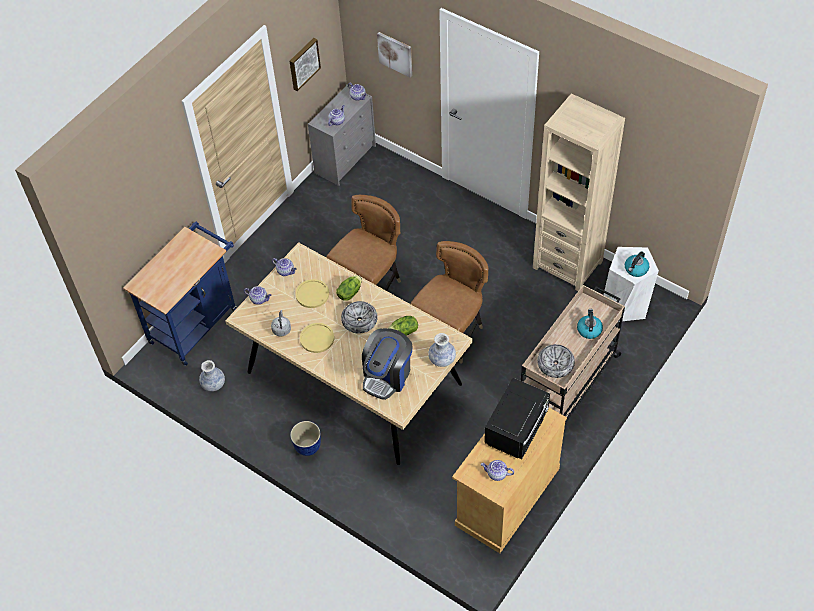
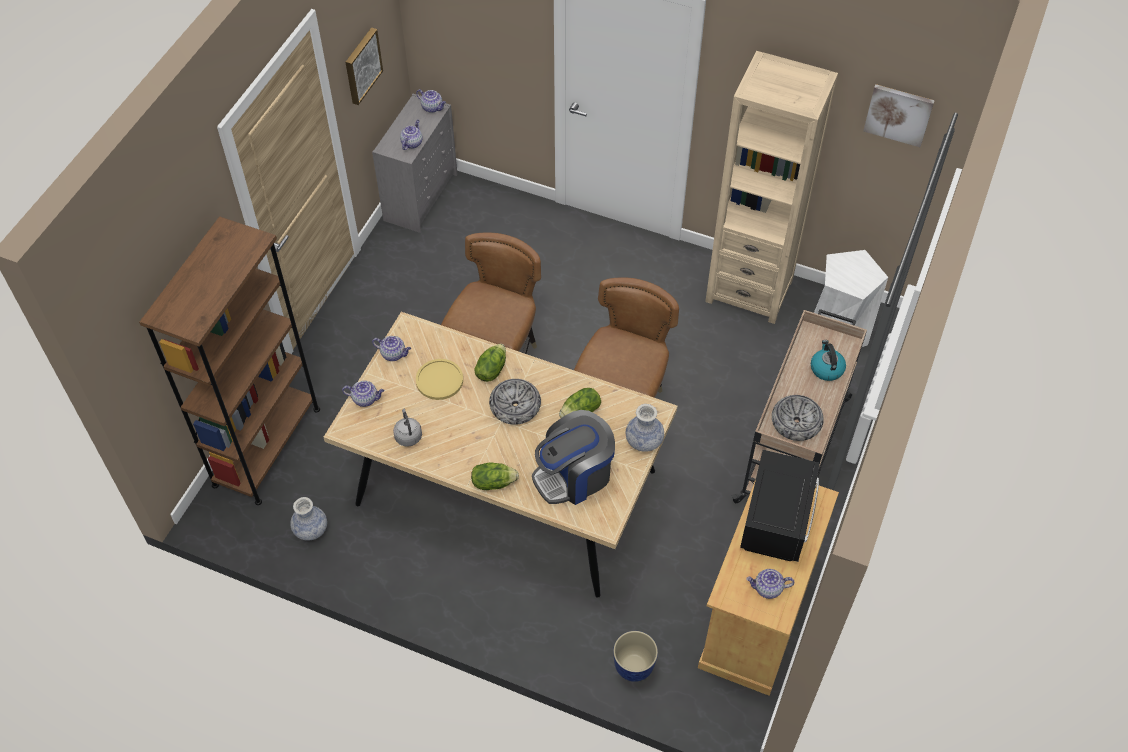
camera: 15 degrees left, 0 degrees up
(197, 322) = (267, 446): blue cart -> brown bookcase
(308, 446) = (466, 594): planter -> planter (634, 666)
(317, 338) = (462, 440): yellow plate -> none
(331, 370) = (493, 482): none -> lettuce
(387, 375) = (574, 476): coffee machine -> coffee machine turned 45 degrees clockwise
(395, 53) = (485, 37): picture -> picture (898, 114)
(636, 269) = (859, 280): kettle -> none

